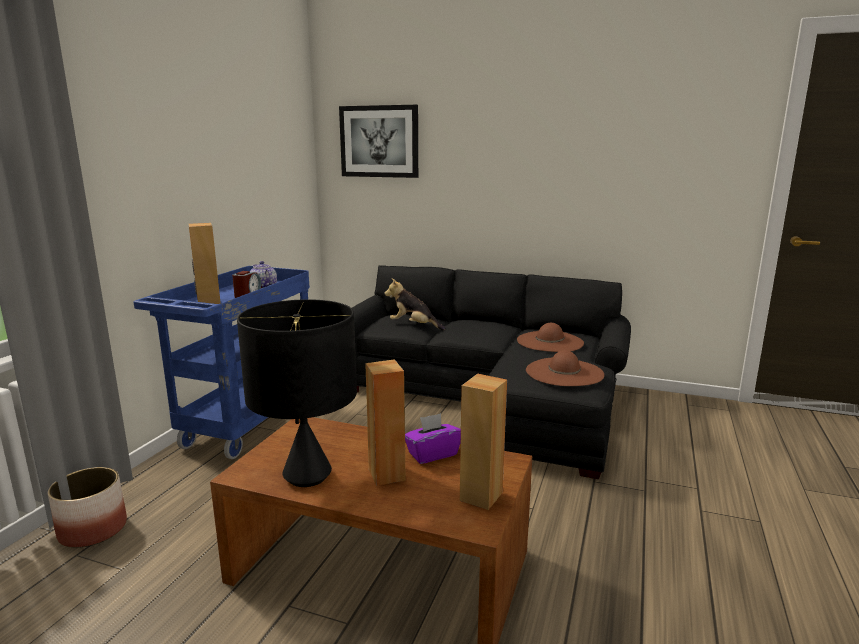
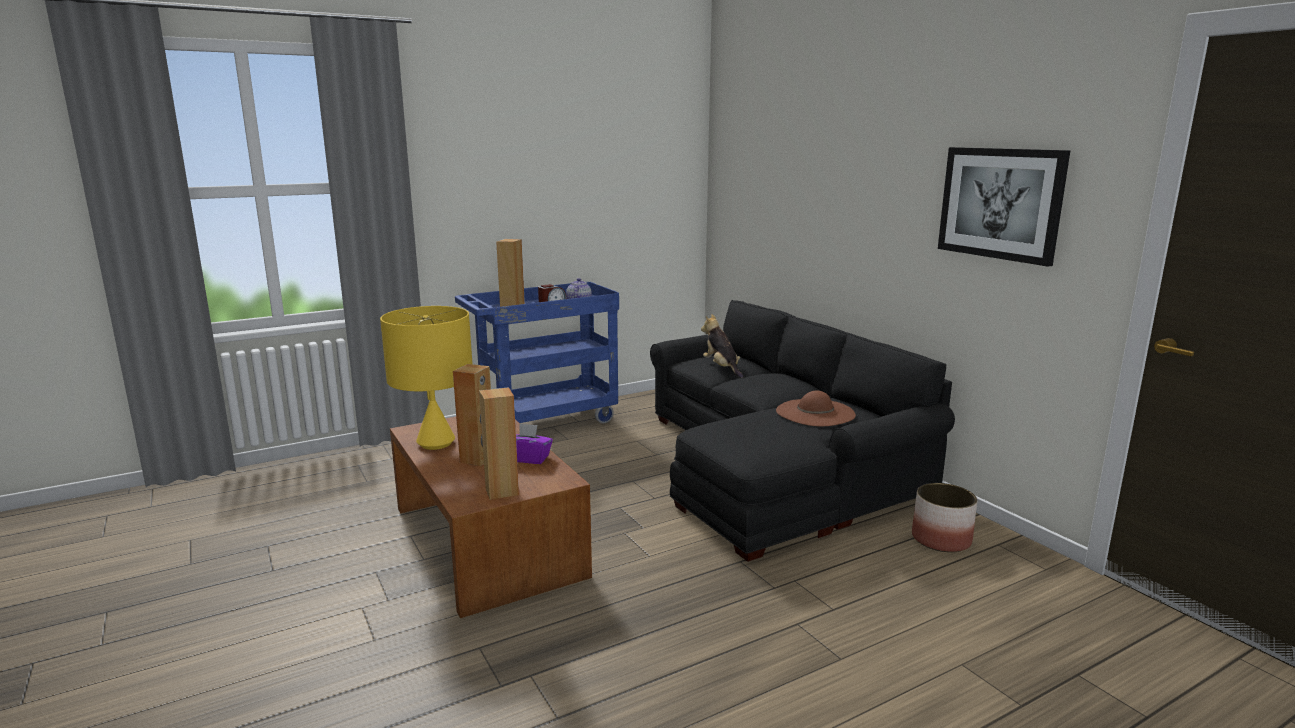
camera: 40 degrees right, 0 degrees up
(93, 530) = (381, 455): planter -> planter (941, 540)
(307, 476) = (436, 444): black table lamp -> yellow table lamp
(379, 141) = (752, 166): picture -> picture (1000, 203)
(564, 372) = (759, 440): brown hat -> none

